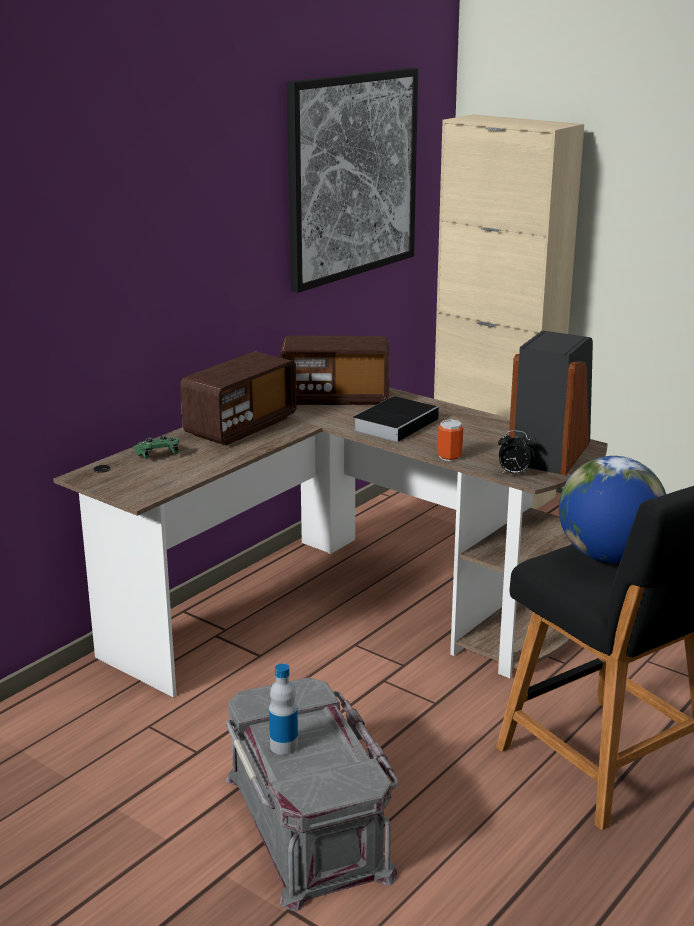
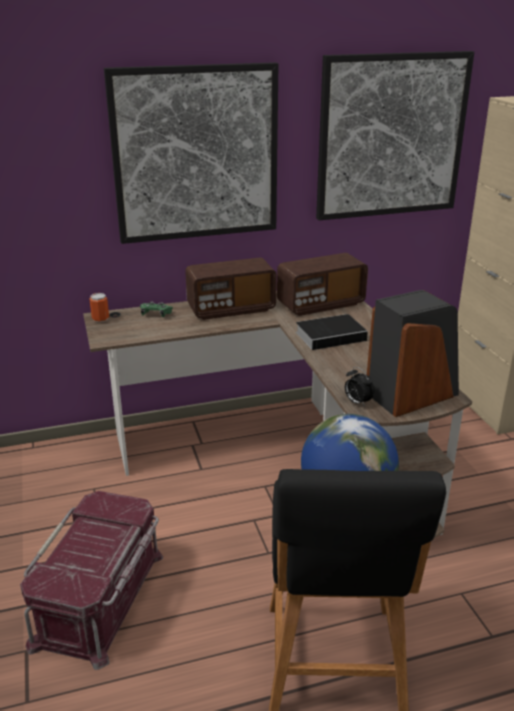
camera: 35 degrees right, 5 degrees up
(169, 223) = (196, 154): none -> picture
(284, 746) = (78, 541): bottle -> none
(310, 823) = (101, 599): grey storage box -> red storage box
(335, 398) = (320, 304): radio -> radio turned 60 degrees counterclockwise
(449, 456) = (331, 373): can -> can (100, 319)

